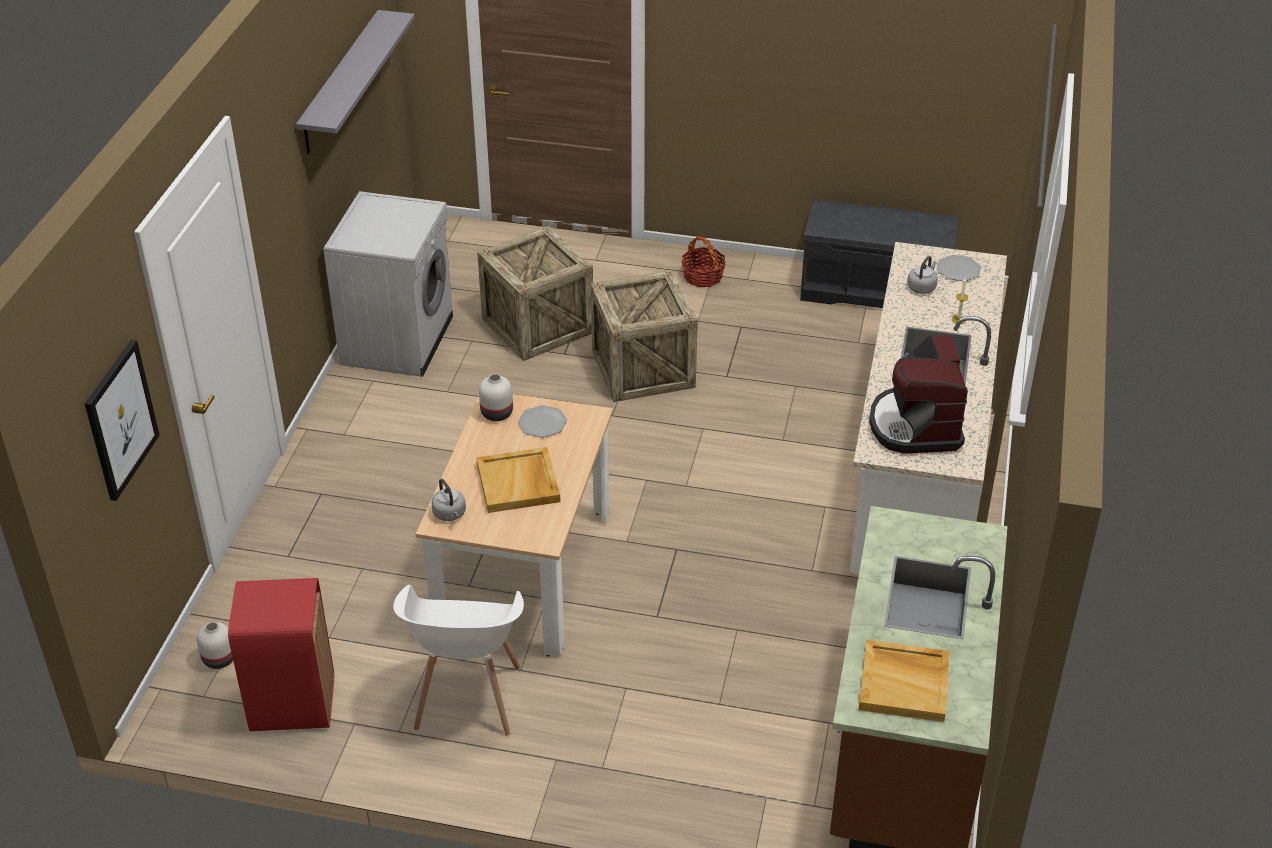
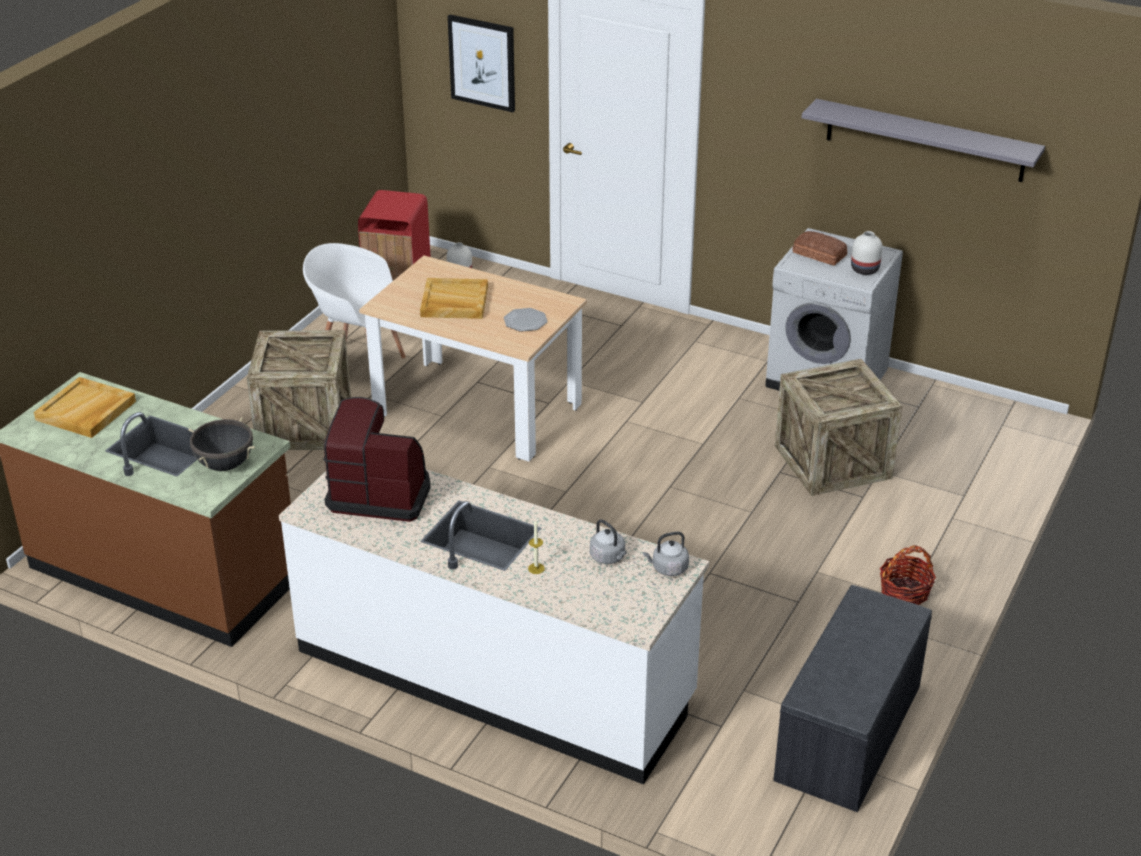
camera: 105 degrees right, 5 degrees down
(381, 235) = (819, 254): none -> bread
(450, 514) = (435, 270): grey kettle -> grey kettle (668, 568)
(497, 413) = (550, 302): white vase -> white vase (865, 270)
(643, 369) = (739, 518): crate -> crate (304, 424)
(933, 538) = (225, 465): none -> black cooking pot
(958, 269) = (633, 595): plate -> none

